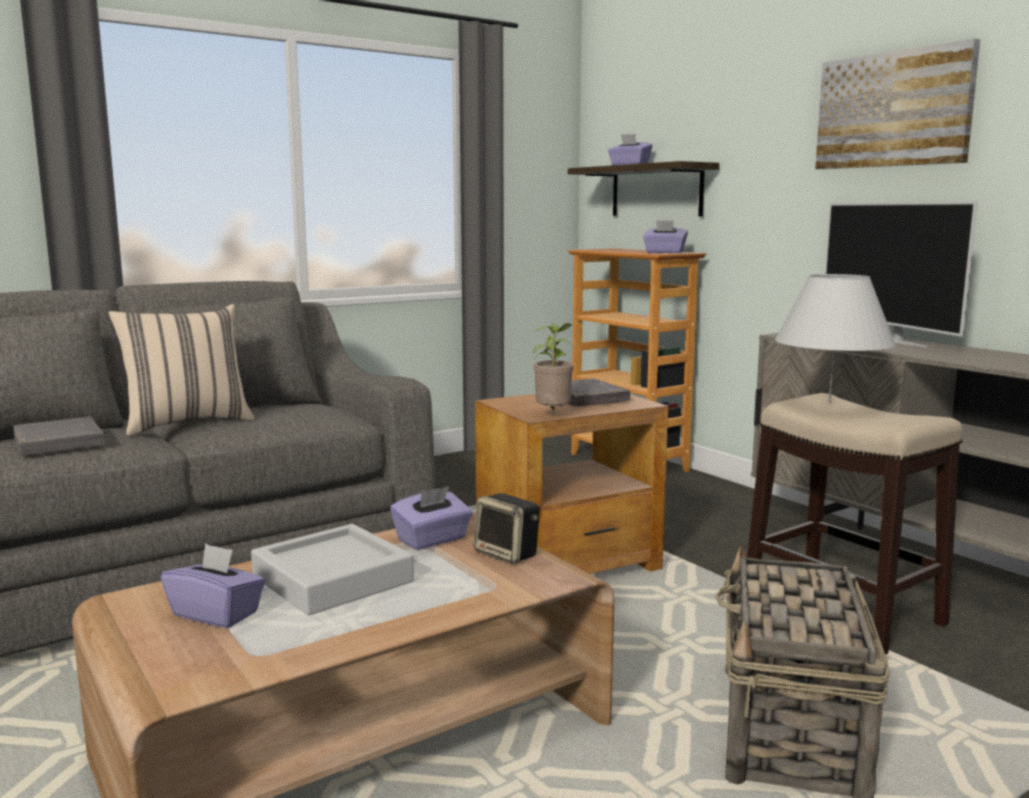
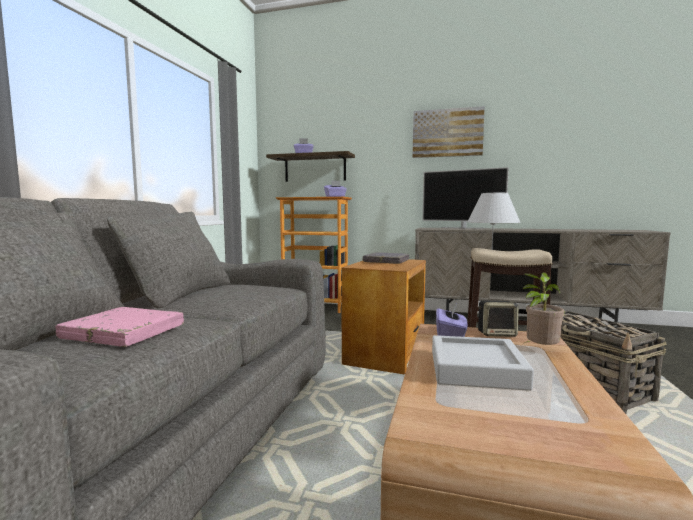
camera: 40 degrees left, 5 degrees down
(59, 443) = (124, 332): grey book -> pink book
(187, 423) = (186, 304): beige pillow -> none
(216, 614) = (493, 411): purple tissue box -> none
(553, 415) = (403, 267): potted plant -> potted plant (539, 351)

